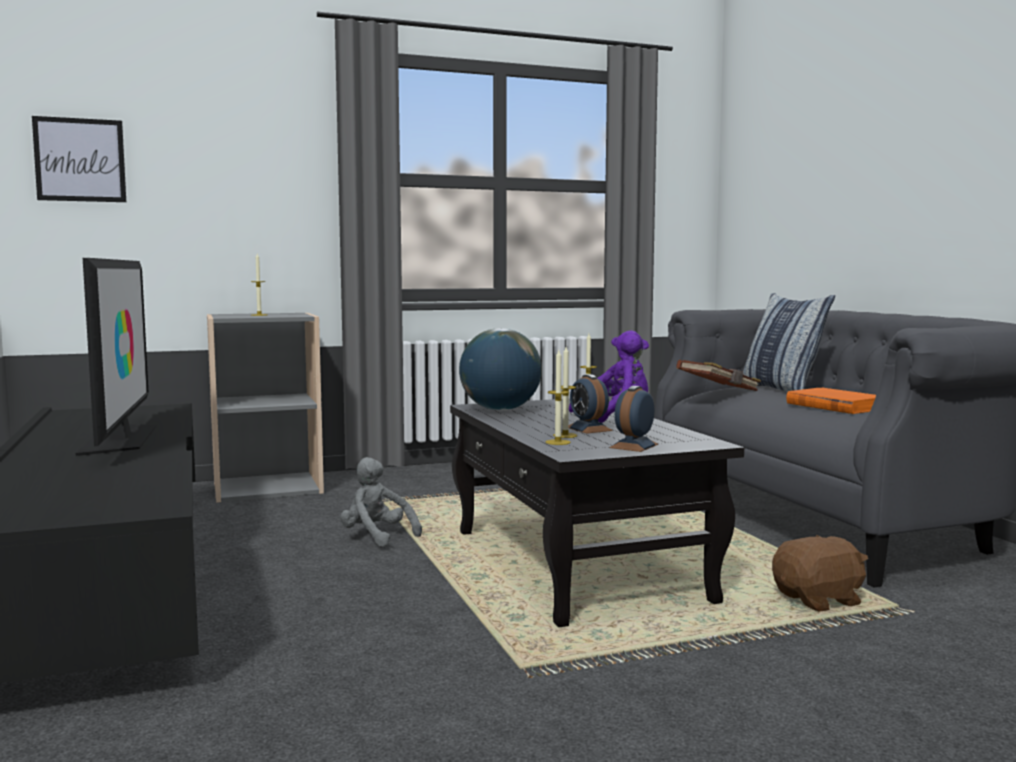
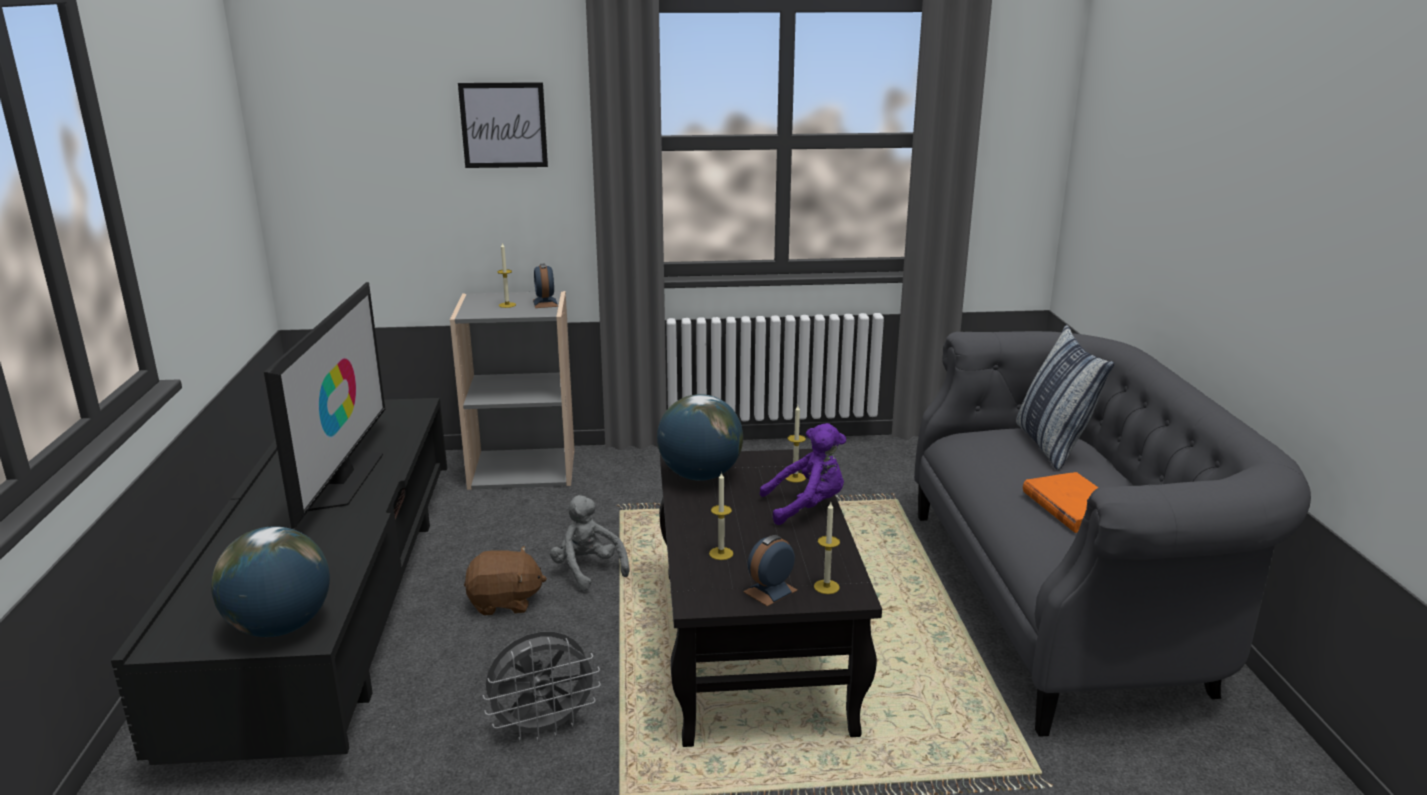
camera: 15 degrees right, 15 degrees up
(80, 160) = (331, 138): picture -> picture (503, 125)
(117, 507) = (281, 627): none -> globe
(402, 633) = (543, 728): none -> grey fan
(558, 442) = (702, 570): candle -> candle (826, 587)
(588, 429) = (755, 539): alarm clock -> alarm clock (545, 303)
(719, 391) = (973, 444): brown book -> none
(819, 600) = (964, 748): brown plush toy -> brown plush toy (505, 602)

